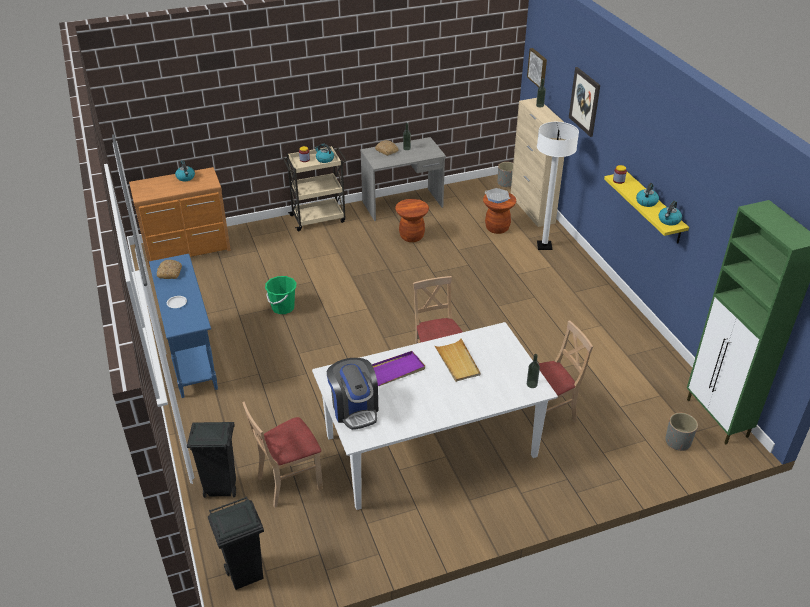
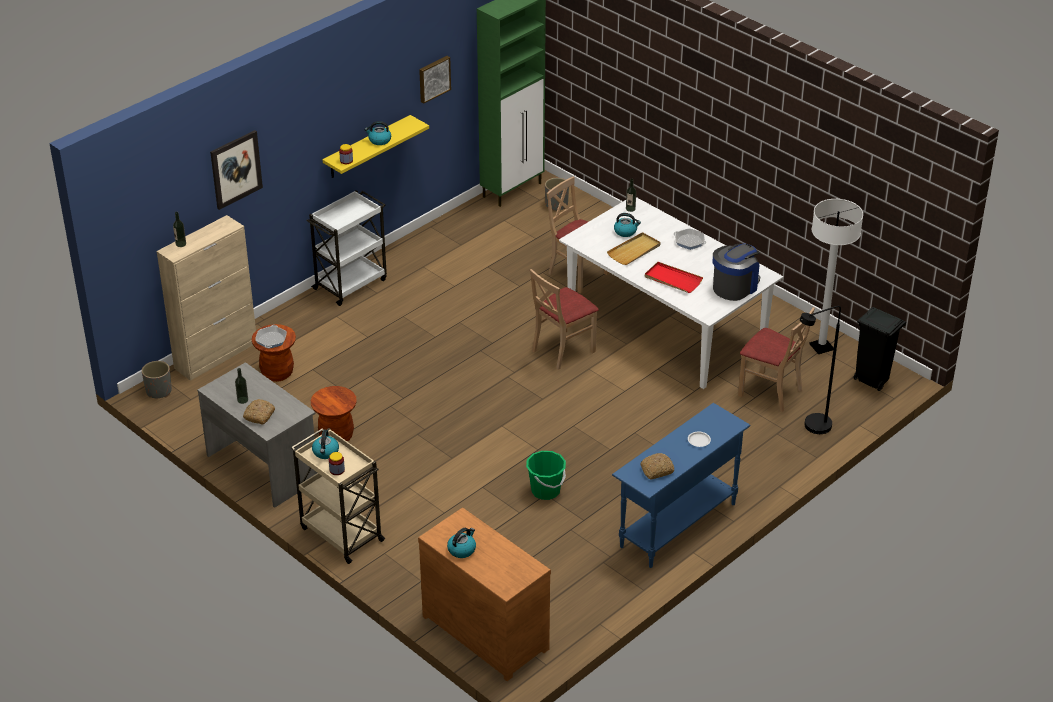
camera: 115 degrees left, 0 degrees up
(220, 488) = (811, 428): black trash can -> black floor lamp
(395, 370) = (672, 279): purple tray -> red tray
(450, 405) = (689, 241): none -> frying pan
(538, 68) = (135, 226): picture -> picture (433, 78)
(544, 246) = (297, 329): white floor lamp -> white floor lamp (821, 347)
(593, 282) = (351, 283): none -> white cart
(669, 221) = (406, 125): kettle -> kettle (625, 231)

